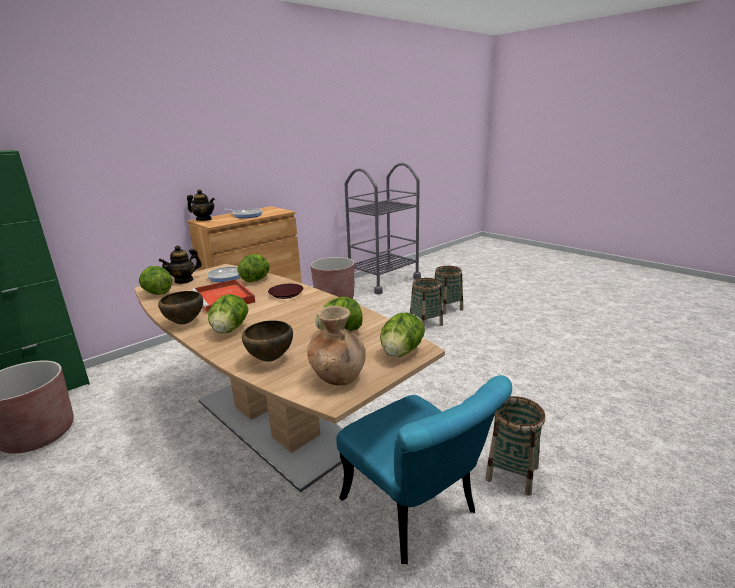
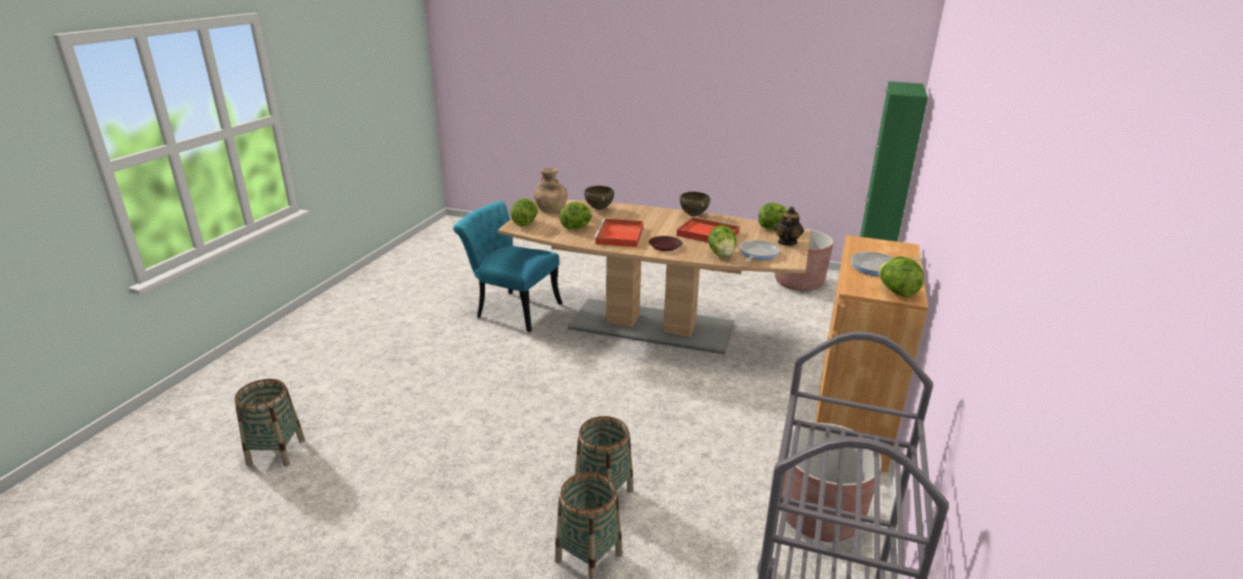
camera: 150 degrees right, 5 degrees up
(204, 219) = (901, 248): teapot -> none
(229, 330) = (653, 217): lettuce -> lettuce (896, 292)
(309, 311) = (620, 236): none -> red tray
(512, 473) = (453, 339): basket -> basket (276, 452)

